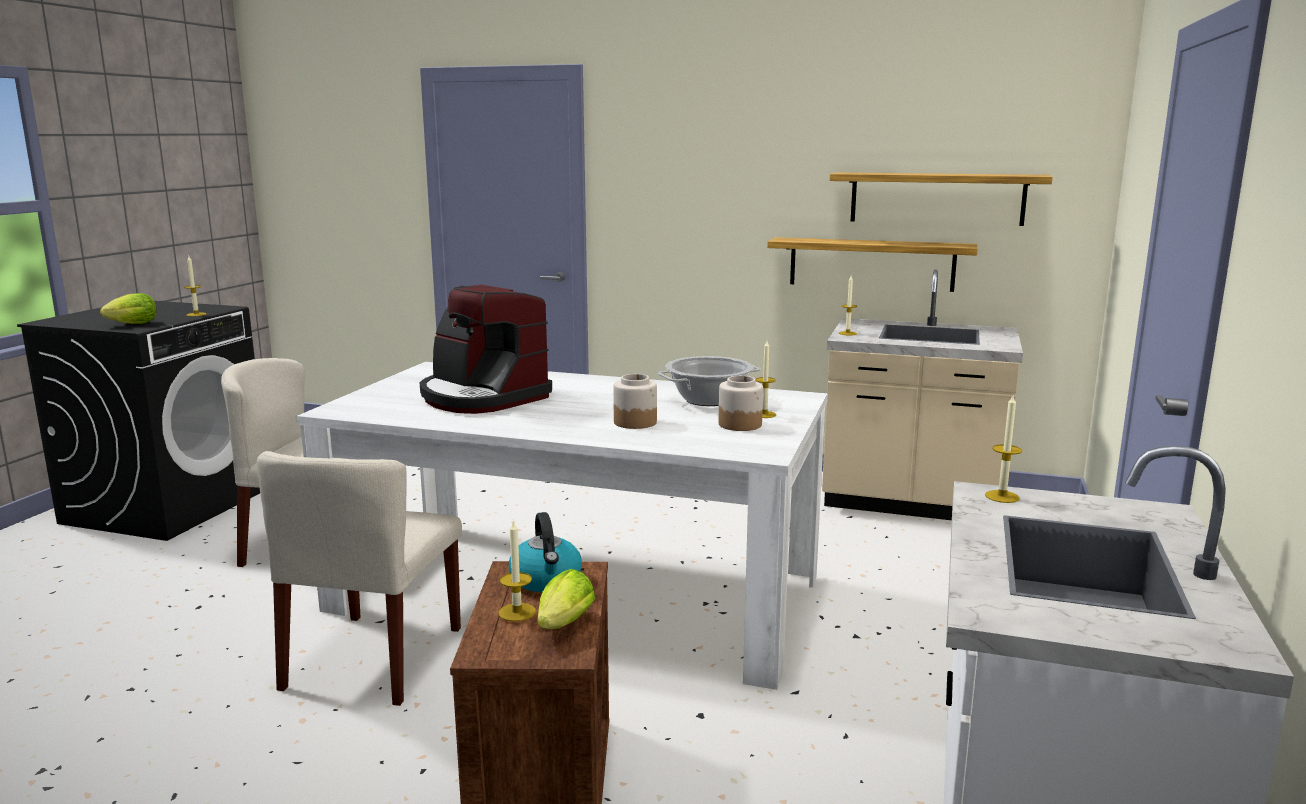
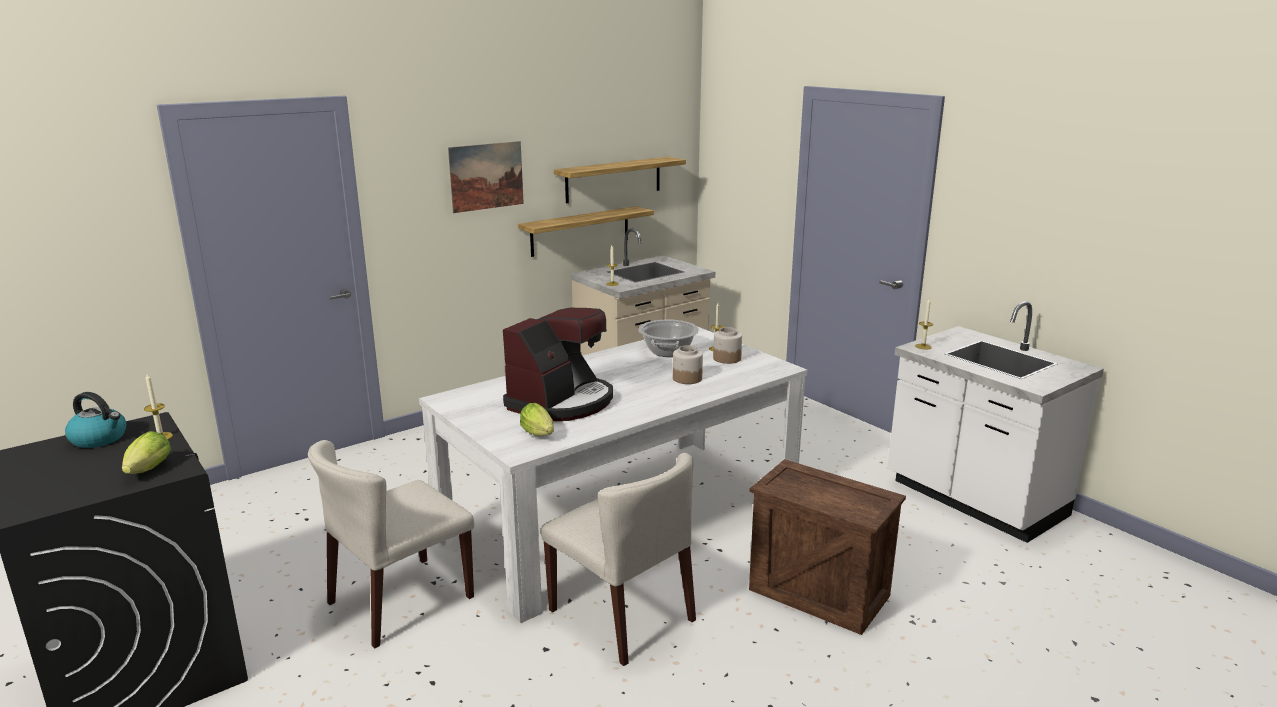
camera: 55 degrees left, 5 degrees up
(482, 397) = (562, 402): coffee machine -> coffee machine turned 45 degrees counterclockwise
(517, 612) = (827, 497): candle -> none
(546, 580) = (793, 480): kettle -> kettle (100, 439)
(562, 626) = (854, 490): lettuce -> lettuce (539, 435)
(736, 170) = (486, 176): none -> picture

